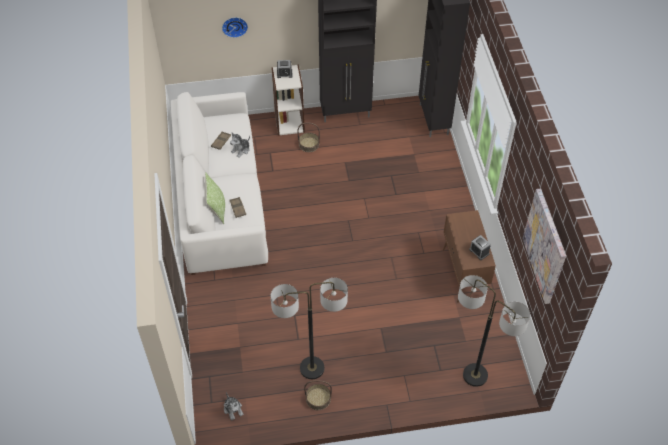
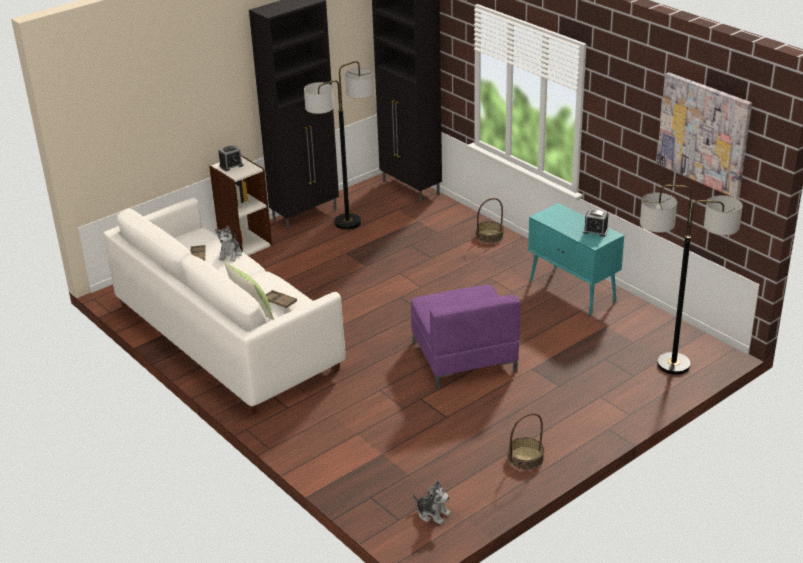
camera: 30 degrees left, 20 degrees down
(234, 26) = (159, 108): wall clock -> none
(309, 144) = (287, 253): basket -> basket (489, 236)
(312, 368) = (489, 435): floor lamp -> floor lamp (347, 222)
(348, 293) = (464, 355): none -> purple armchair
(463, 274) = (573, 291): brown cabinet -> turquoise cabinet

